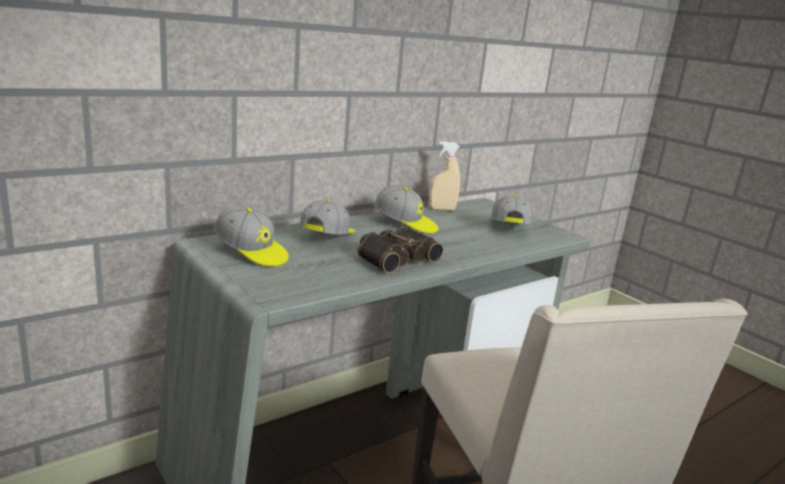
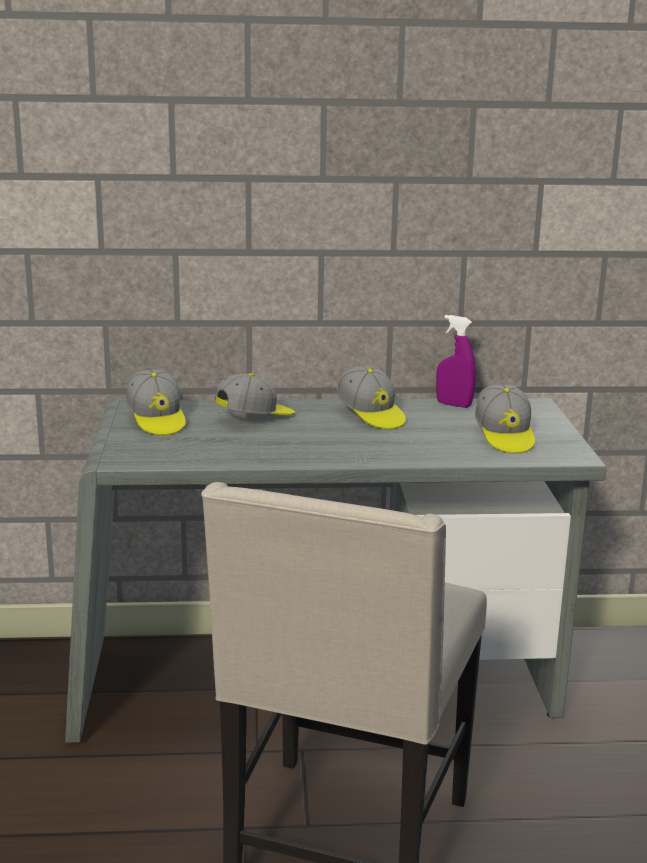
camera: 35 degrees right, 0 degrees up
(394, 257) = (294, 446): binoculars -> none
(441, 209) = (454, 404): beige spray bottle -> purple spray bottle
(508, 228) = (504, 437): cap -> cap turned 135 degrees clockwise

